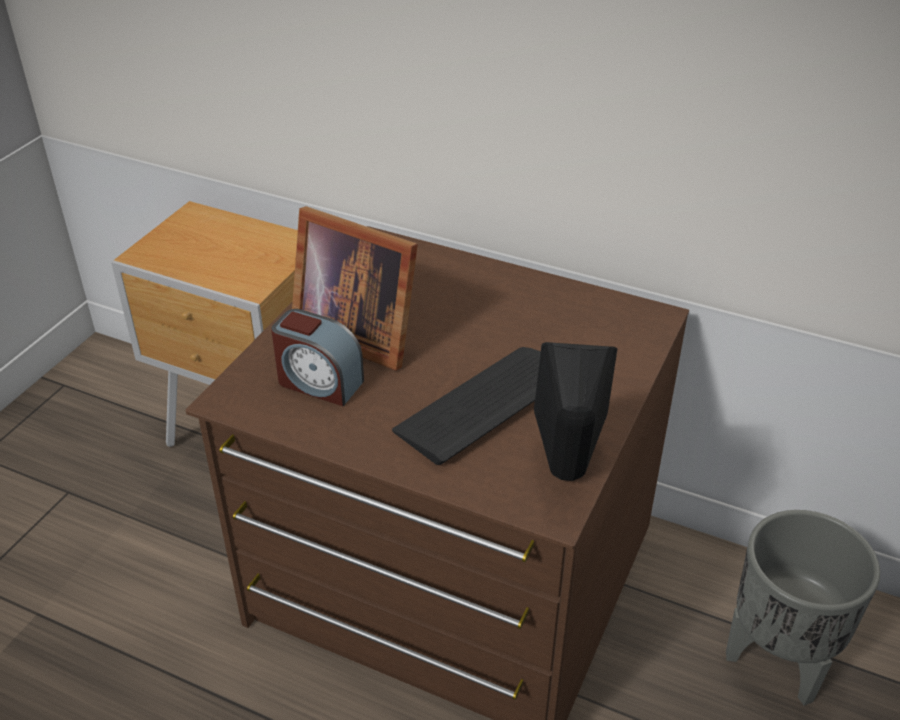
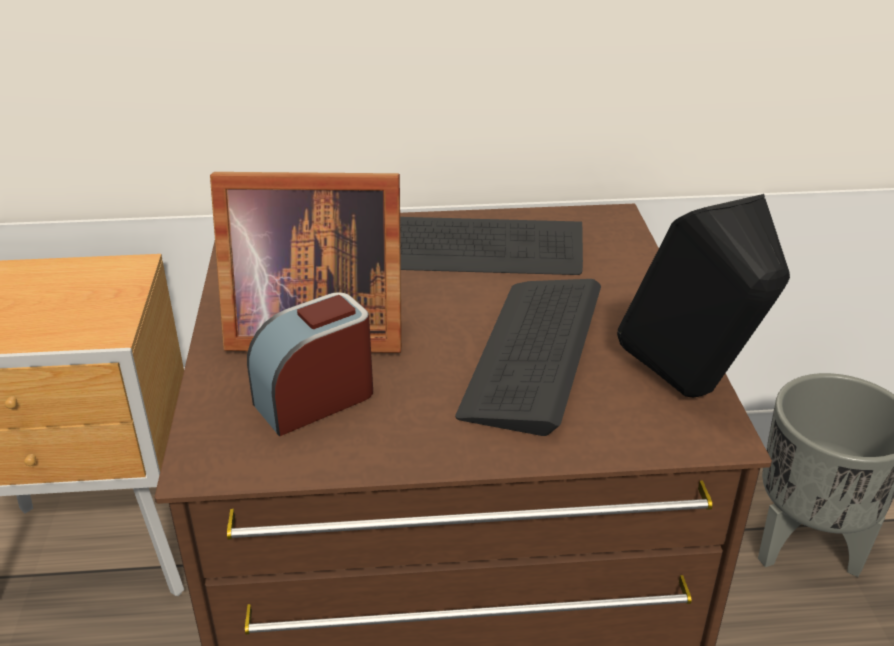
camera: 30 degrees left, 5 degrees down
(319, 382) = (315, 398): alarm clock -> alarm clock turned 150 degrees clockwise
(522, 310) = (477, 250): none -> keyboard

